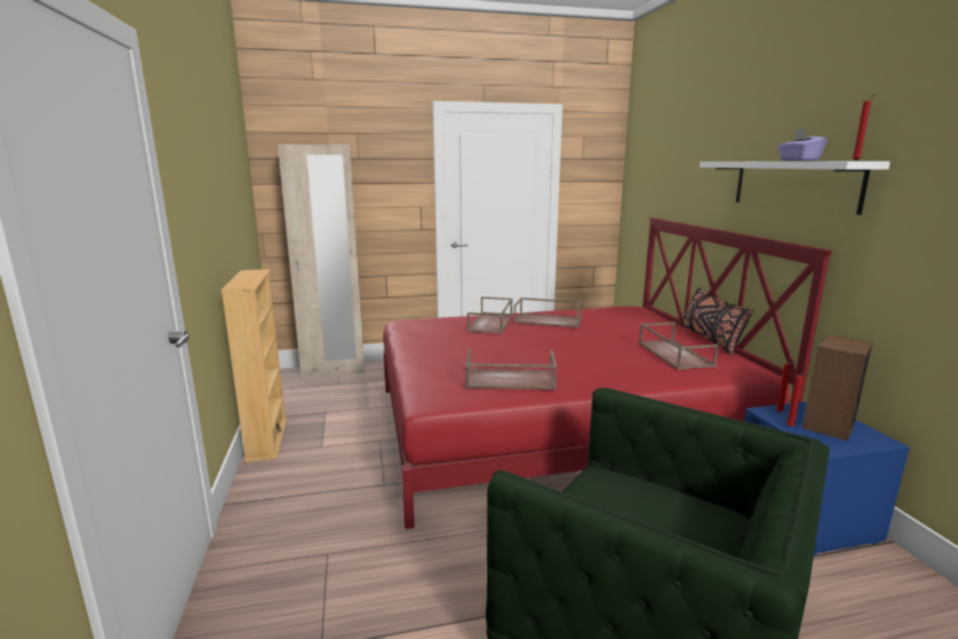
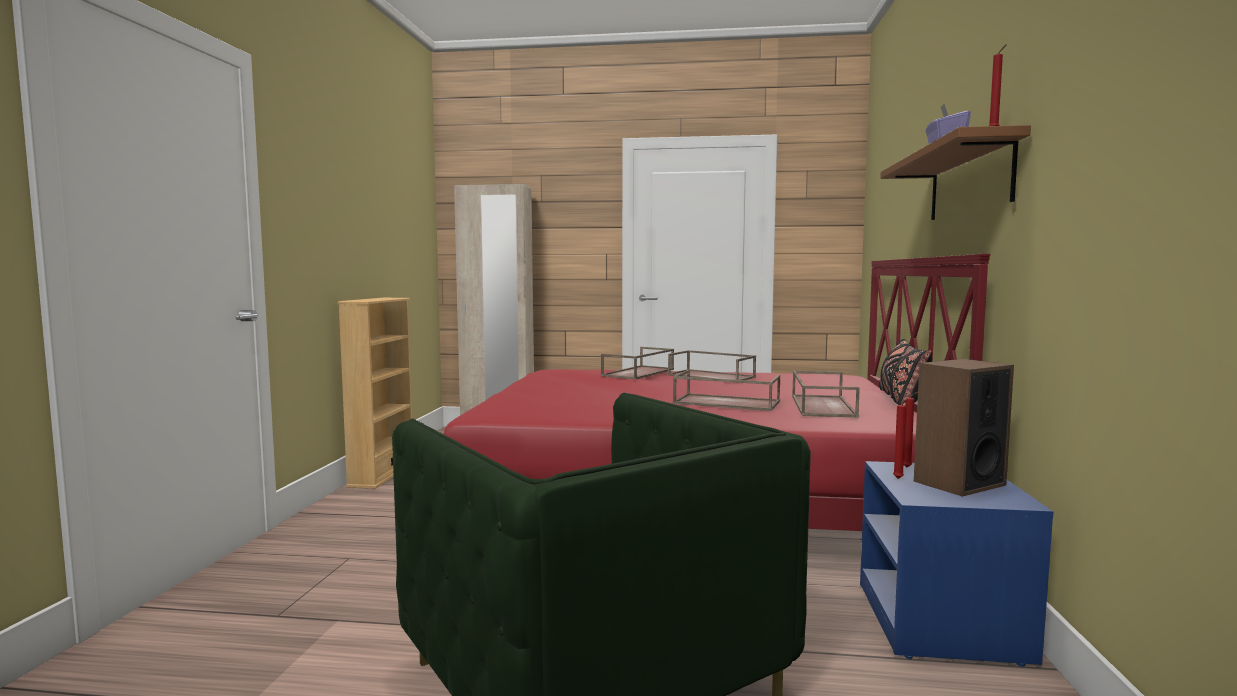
camera: 20 degrees right, 10 degrees down
(509, 380) = (585, 407): brown tray -> brown tray (725, 402)
(794, 184) = (969, 182): white shelf -> brown shelf

